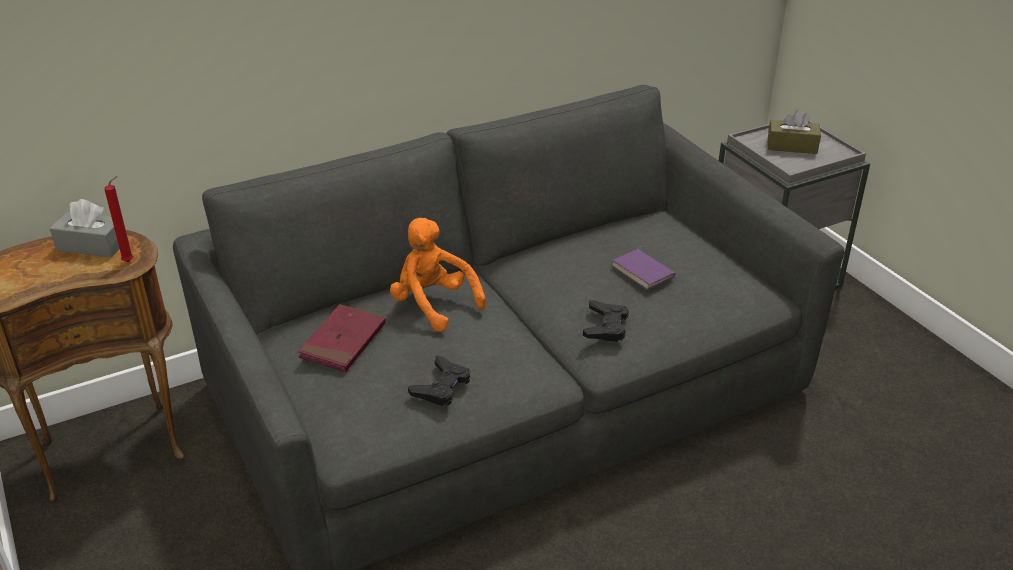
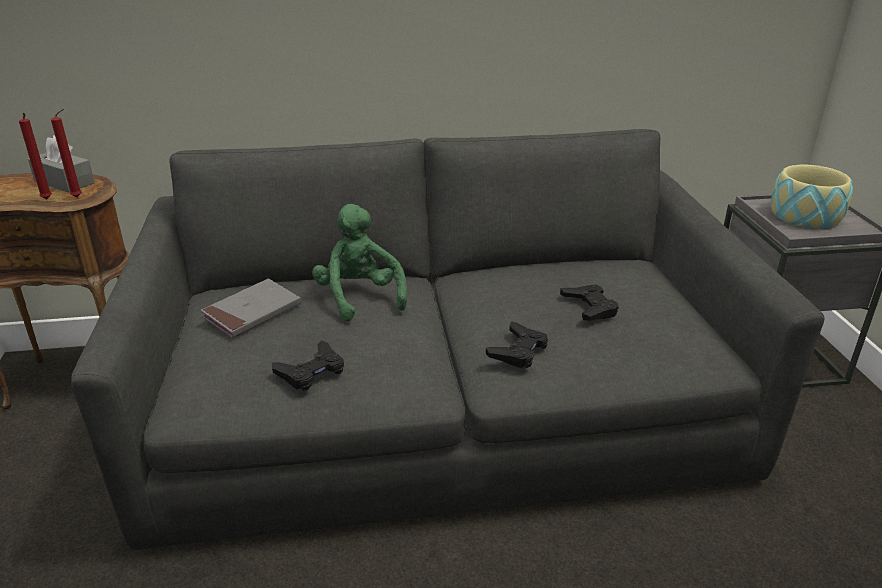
camera: 20 degrees right, 5 degrees down
(98, 271) = (47, 200): none -> red candle
(343, 341) = (252, 312): red book -> grey book
(433, 304) = (359, 297): orange plush toy -> green plush toy
(644, 271) = (589, 307): purple book -> black game controller
(792, 146) = (806, 215): brown tissue box -> bowl

